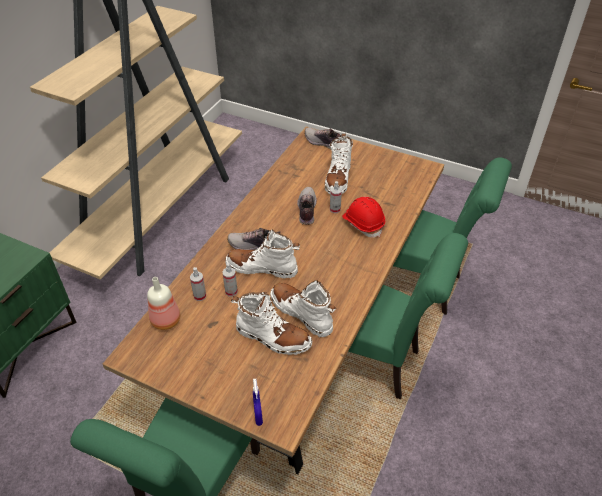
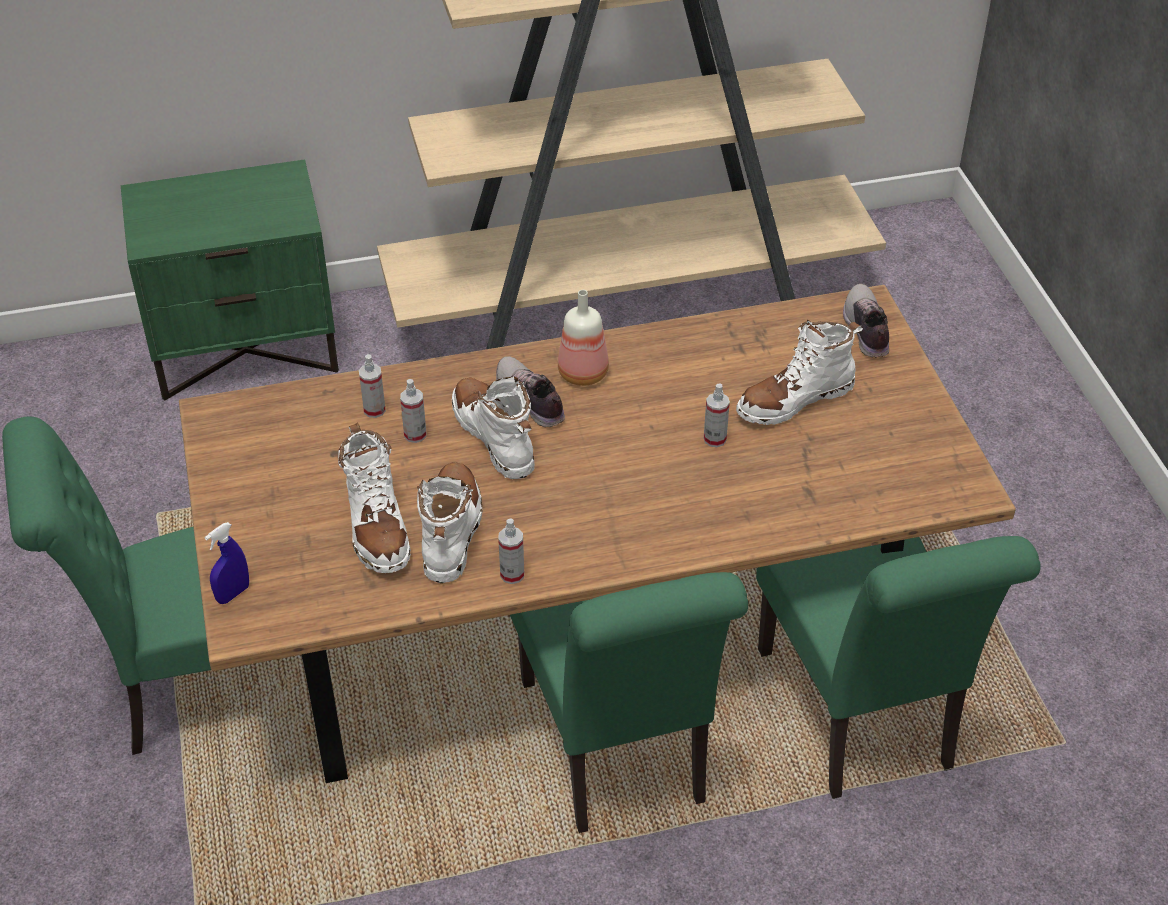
camera: 50 degrees right, 0 degrees up
(166, 320) = (301, 407): bottle -> bottle (585, 373)
(306, 210) = (673, 408): shoe -> none
(346, 309) = (512, 574): none -> spray bottle
(363, 223) = (721, 490): red hard hat -> none

